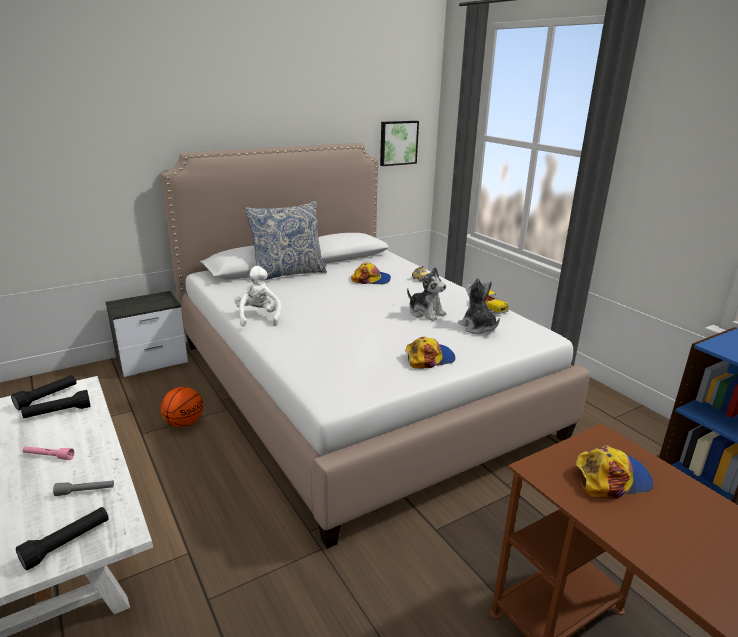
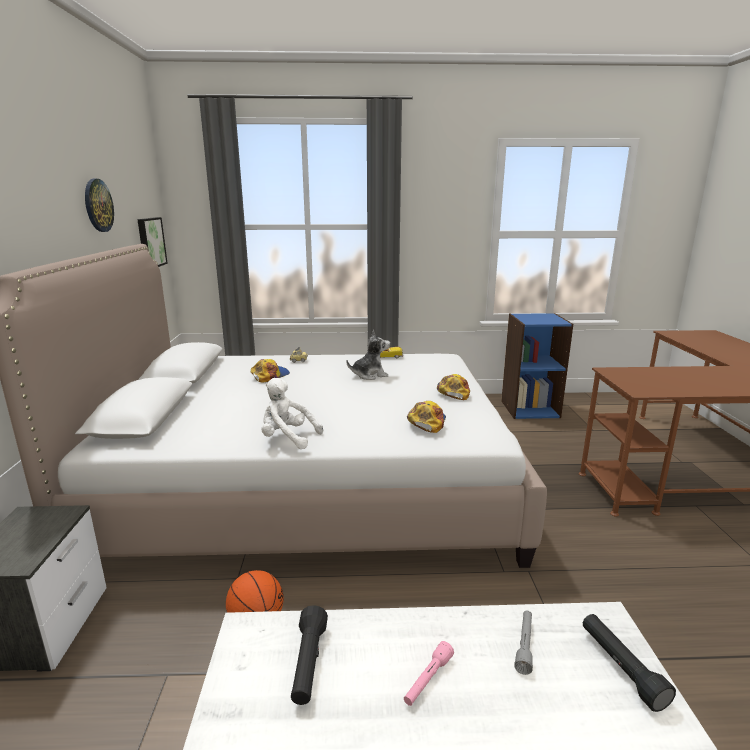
camera: 60 degrees left, 5 degrees down
(47, 397) = (246, 676): black flashlight -> none
(288, 273) = (187, 403): pillow -> none
(322, 109) = (98, 205): none -> wall clock
(478, 327) = (416, 368): plush toy -> none
(611, 478) = (650, 380): cap -> cap (426, 421)

